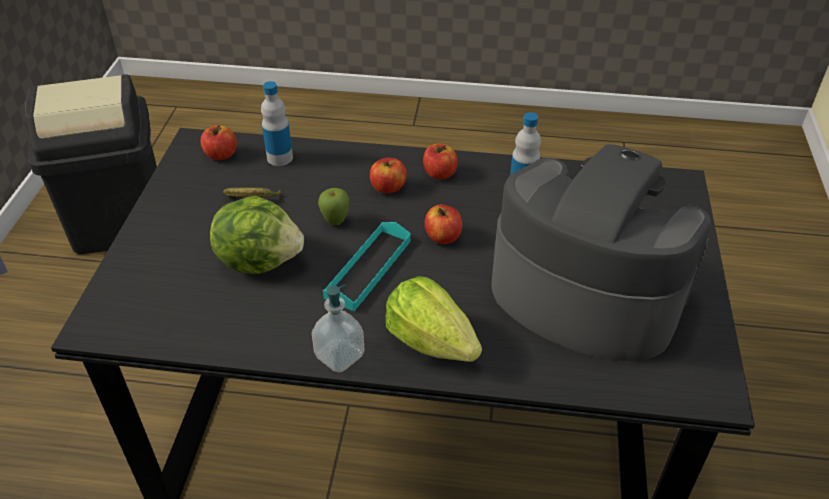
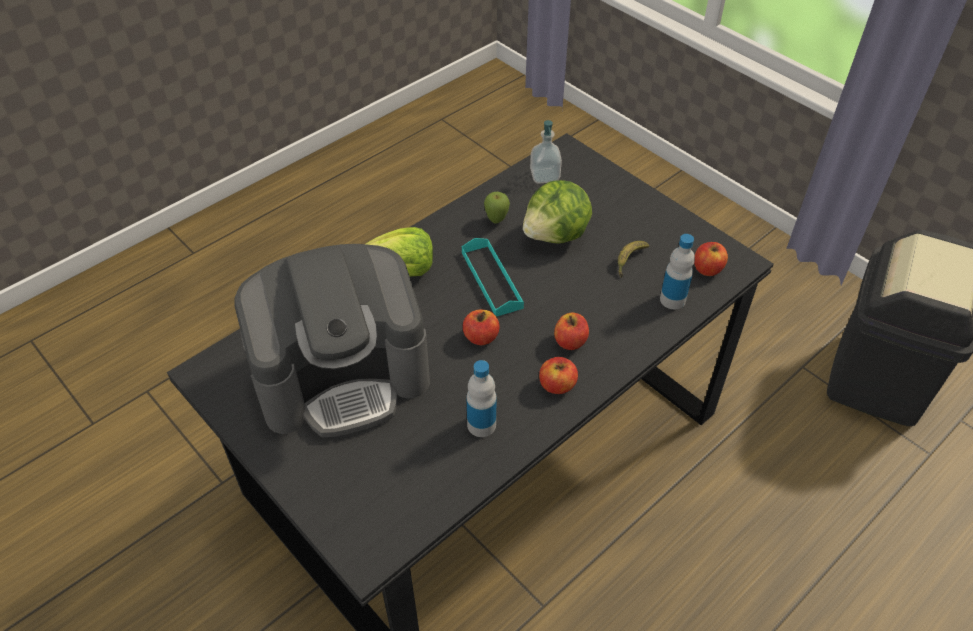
camera: 130 degrees right, 5 degrees up
(335, 222) = (558, 289): apple -> apple (496, 220)
(339, 355) = (434, 229): soap dispenser -> soap dispenser (544, 176)

